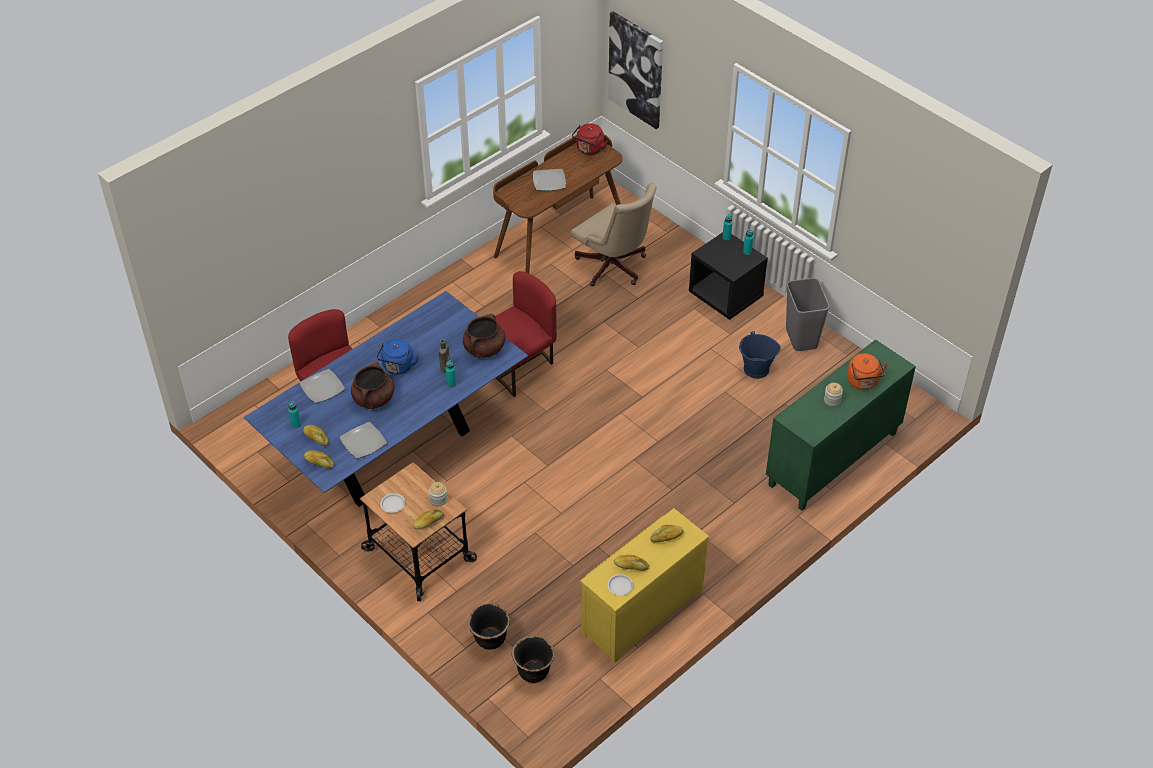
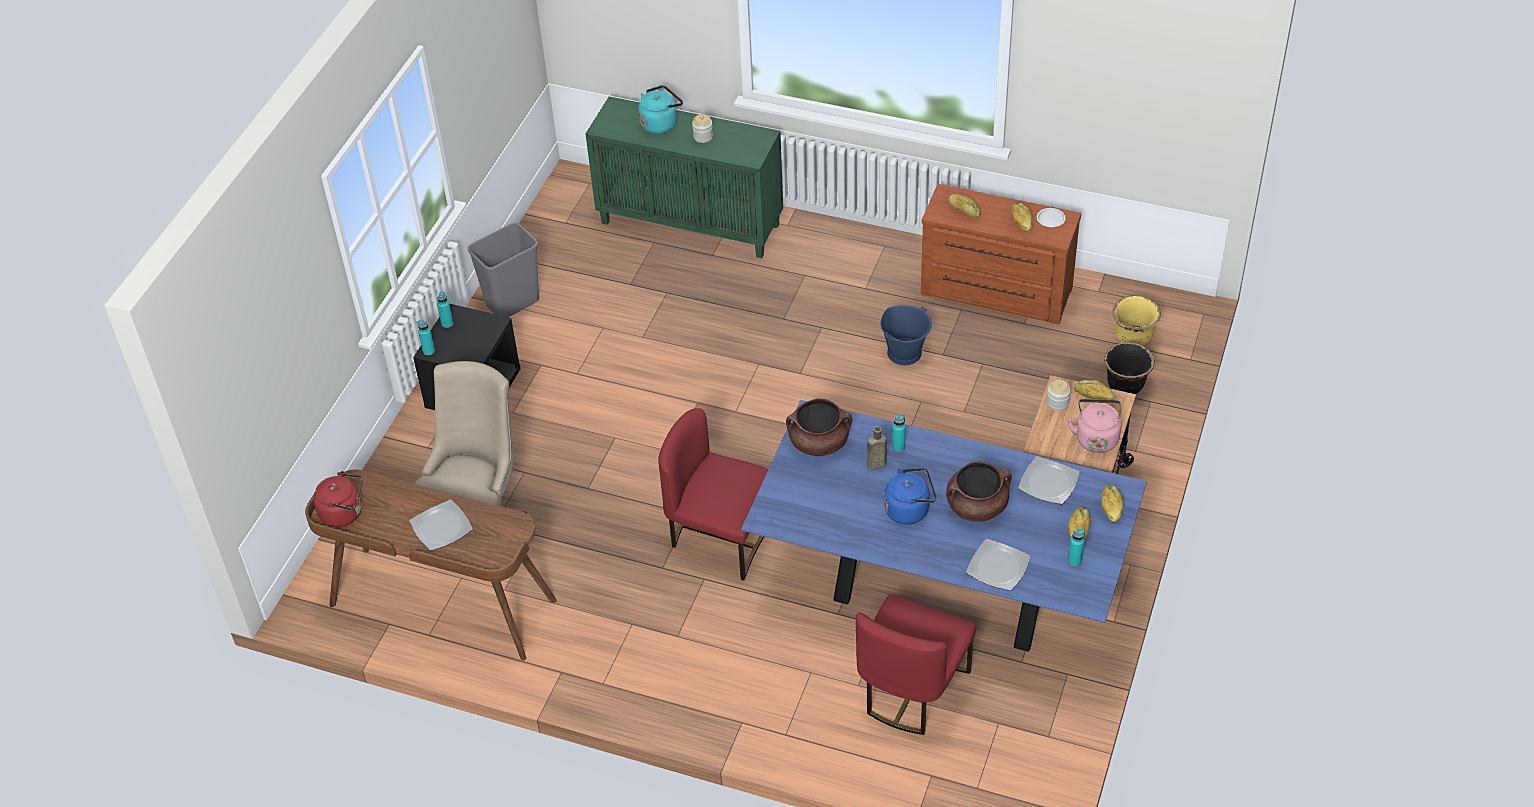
camera: 115 degrees left, 0 degrees up
(393, 504) = (1096, 437): white plate -> pink kettle
(533, 672) = (1133, 339): black planter -> yellow planter
(636, 69) = (250, 397): picture -> none
(640, 609) = (995, 294): yellow dresser -> brown dresser
(756, 369) = (589, 323): blue bucket -> blue bucket (905, 353)
(863, 383) = (660, 123): orange kettle -> turquoise kettle

